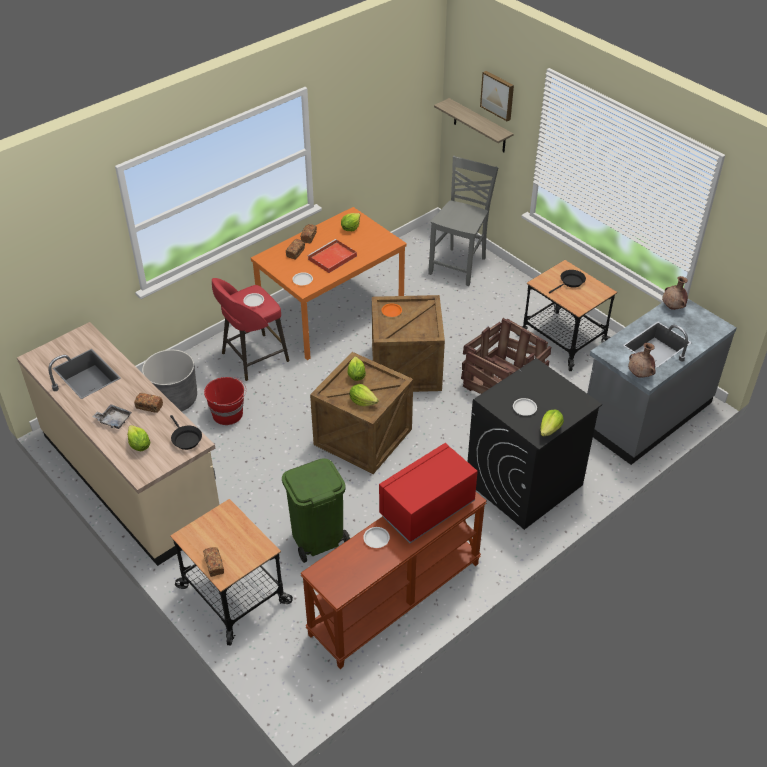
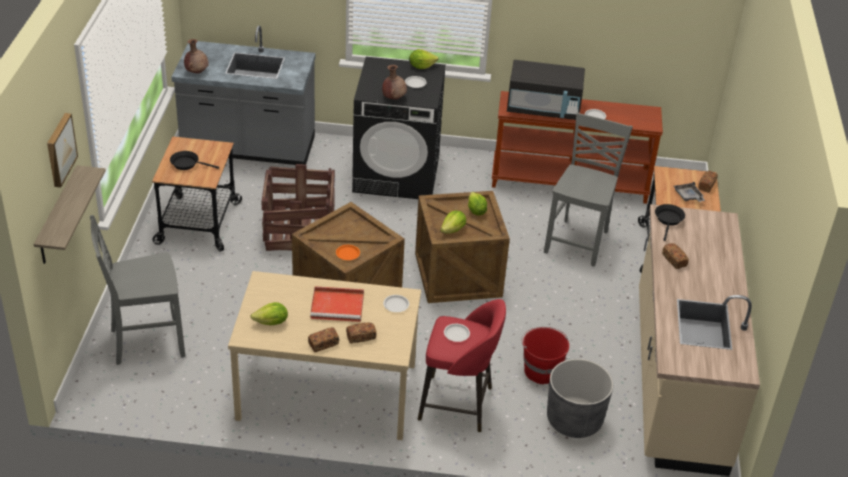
camera: 135 degrees left, 5 degrees down
(114, 420) = (713, 269): grey tray -> grey tray (688, 196)
(139, 445) = (709, 239): lettuce -> none
(317, 538) = (578, 242): green trash can -> grey chair
(332, 311) = (326, 392): orange dining table -> beige dining table
(426, 509) = (543, 109): red microwave -> black microwave
(640, 375) = (303, 61): brown vase -> brown vase (394, 98)

